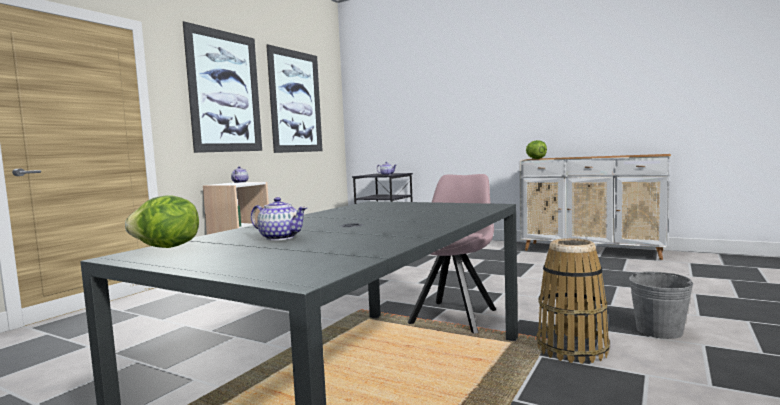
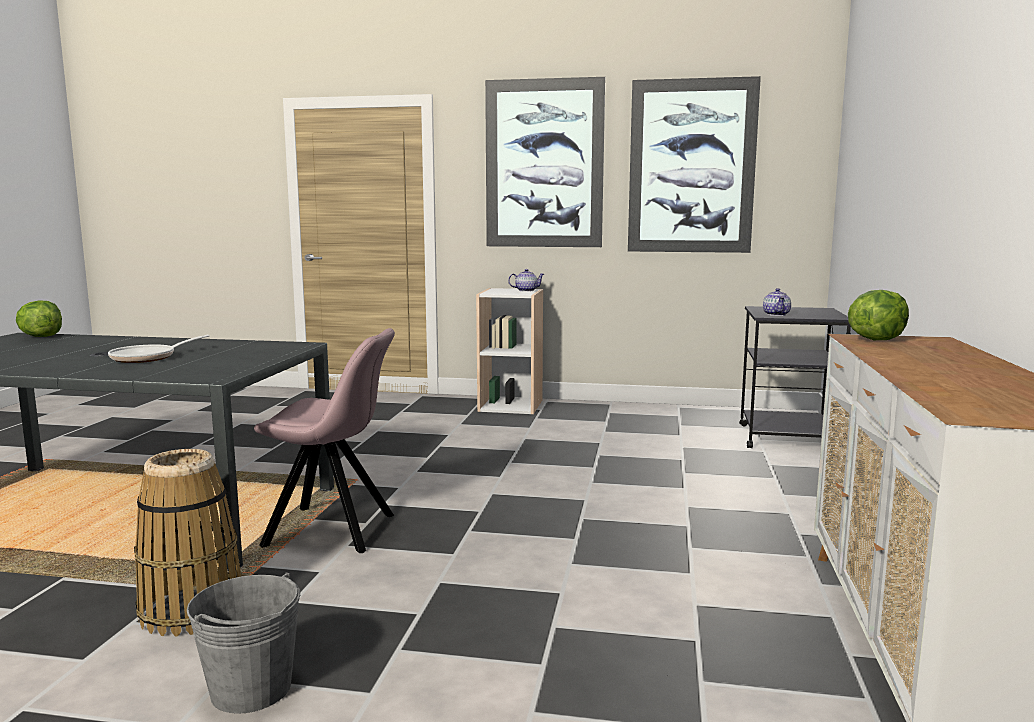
camera: 70 degrees right, 5 degrees up
(280, 237) = (51, 347): teapot -> none
(393, 216) = (148, 357): none -> frying pan

